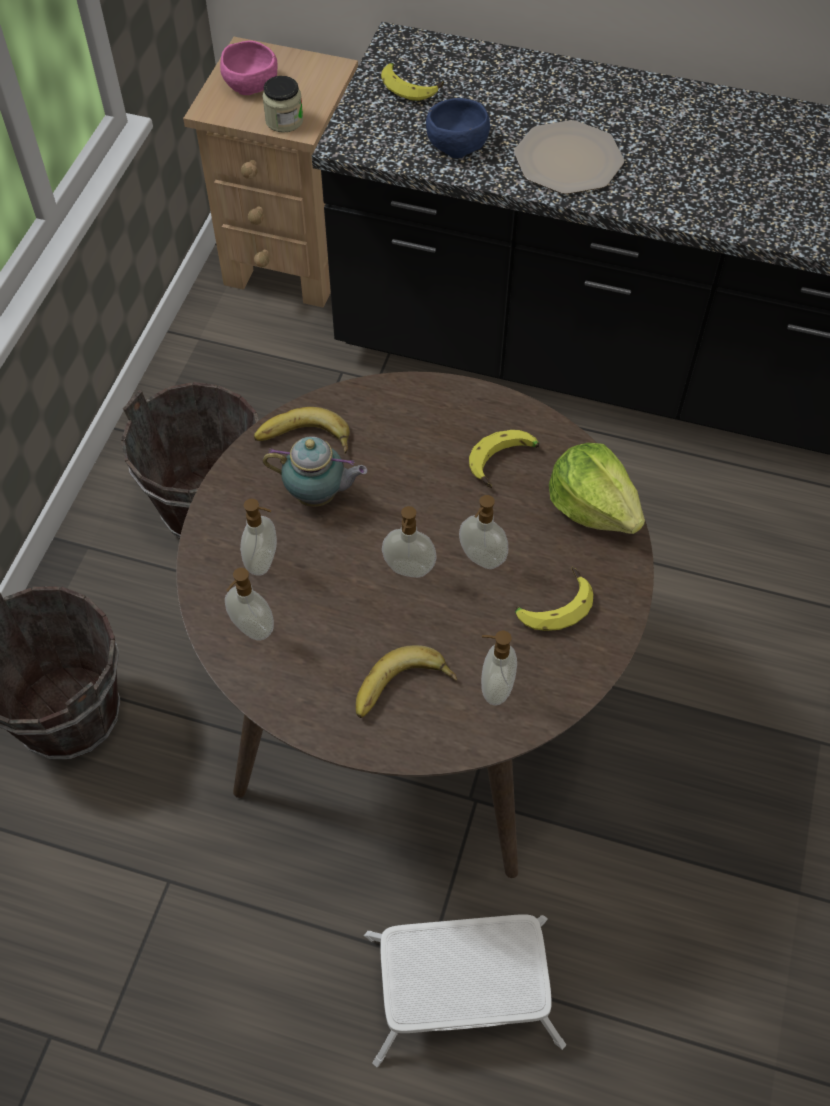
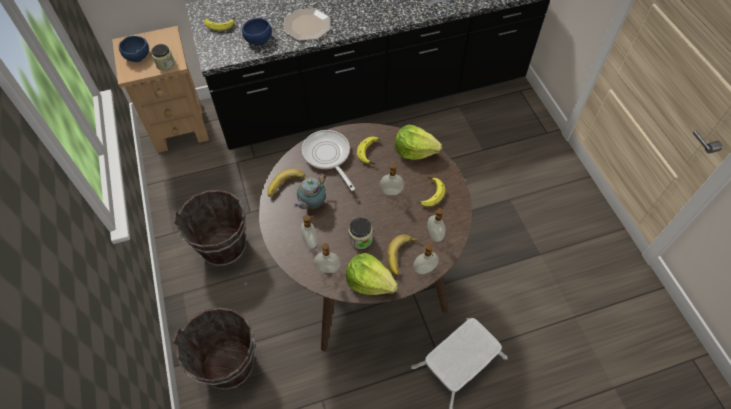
camera: 35 degrees left, 0 degrees up
(252, 83) = (138, 55): pink bowl -> blue bowl
(305, 697) = (369, 281): none -> lettuce
(319, 496) = (311, 204): teapot -> teapot turned 150 degrees clockwise
(353, 610) = (360, 239): none -> jar
(408, 570) = (368, 212): soap dispenser -> soap dispenser (425, 270)
(418, 426) = (328, 156): none -> frying pan

